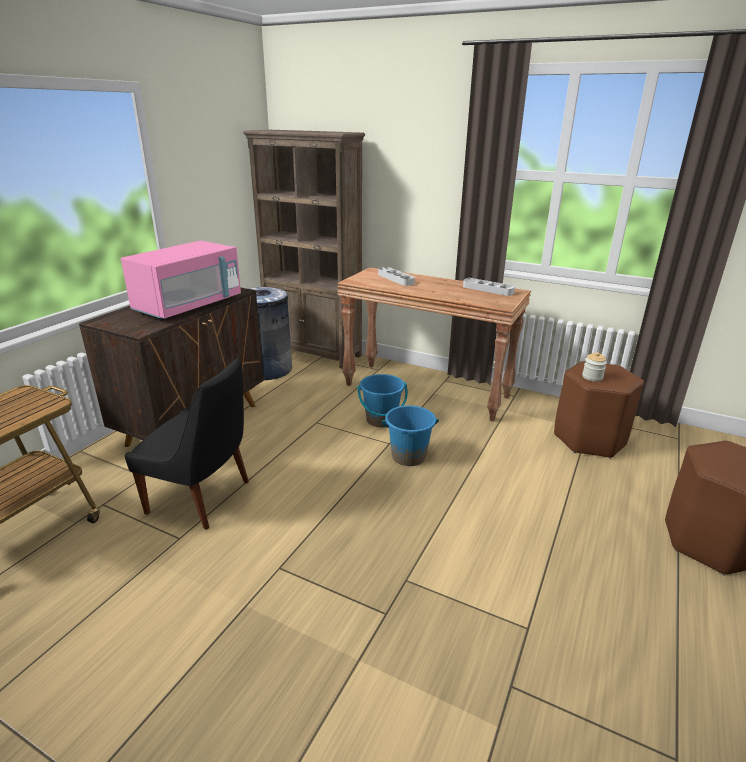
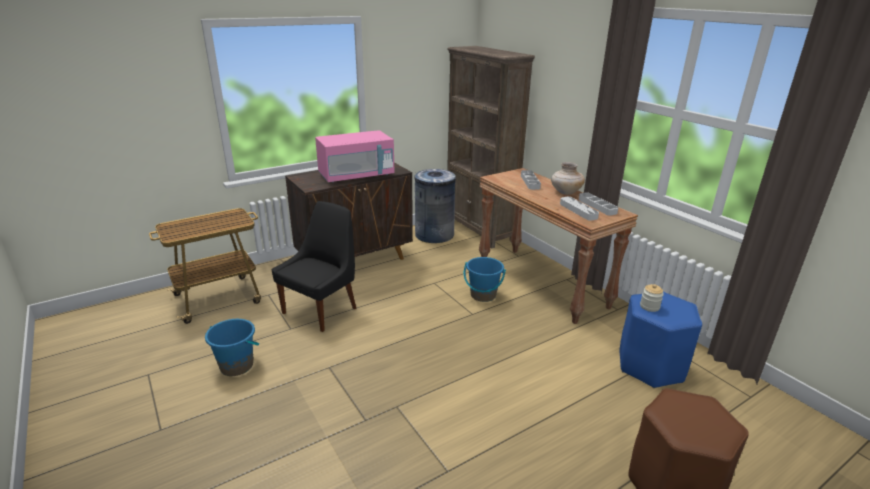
camera: 30 degrees right, 0 degrees up
(203, 498) = (322, 309): black chair -> black chair turned 105 degrees counterclockwise
(408, 456) = (477, 328): blue bucket -> blue bucket (237, 366)
(442, 282) = (565, 192): none -> beige vase
(478, 297) = (578, 211): none -> grey tray
(589, 439) = (650, 366): brown stool -> blue stool

